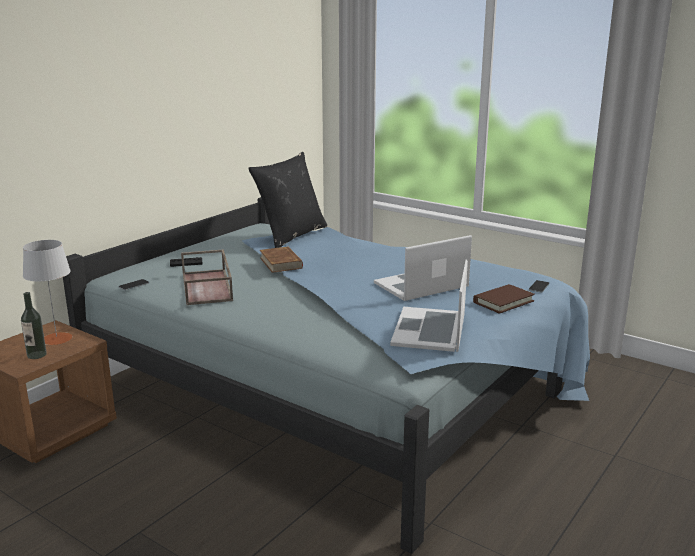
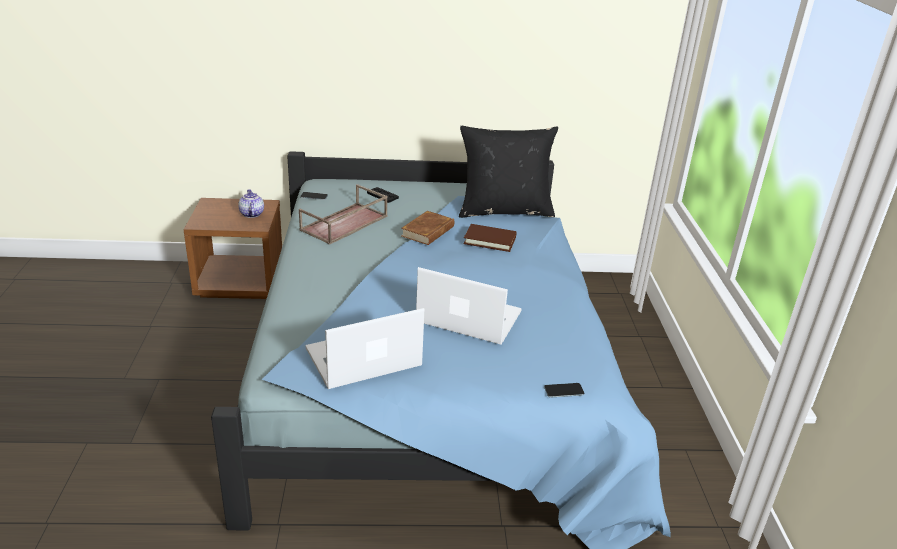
camera: 50 degrees right, 10 degrees up
(36, 355) = (220, 219): bottle -> none
(57, 338) = (251, 214): grey table lamp -> teapot
(503, 302) = (487, 379): brown book -> brown book (490, 240)

